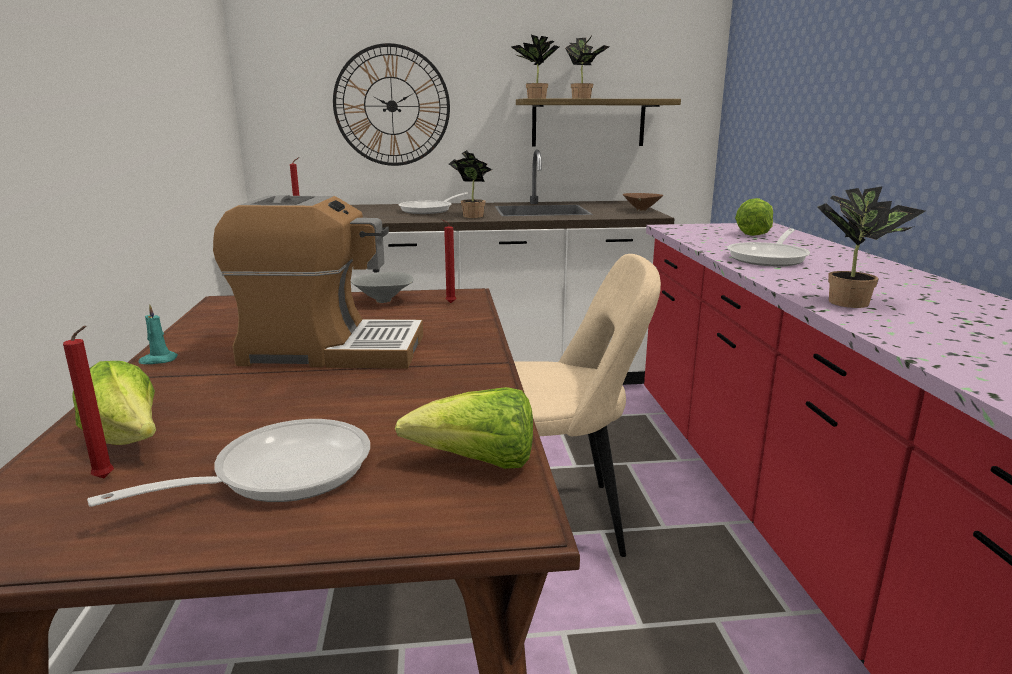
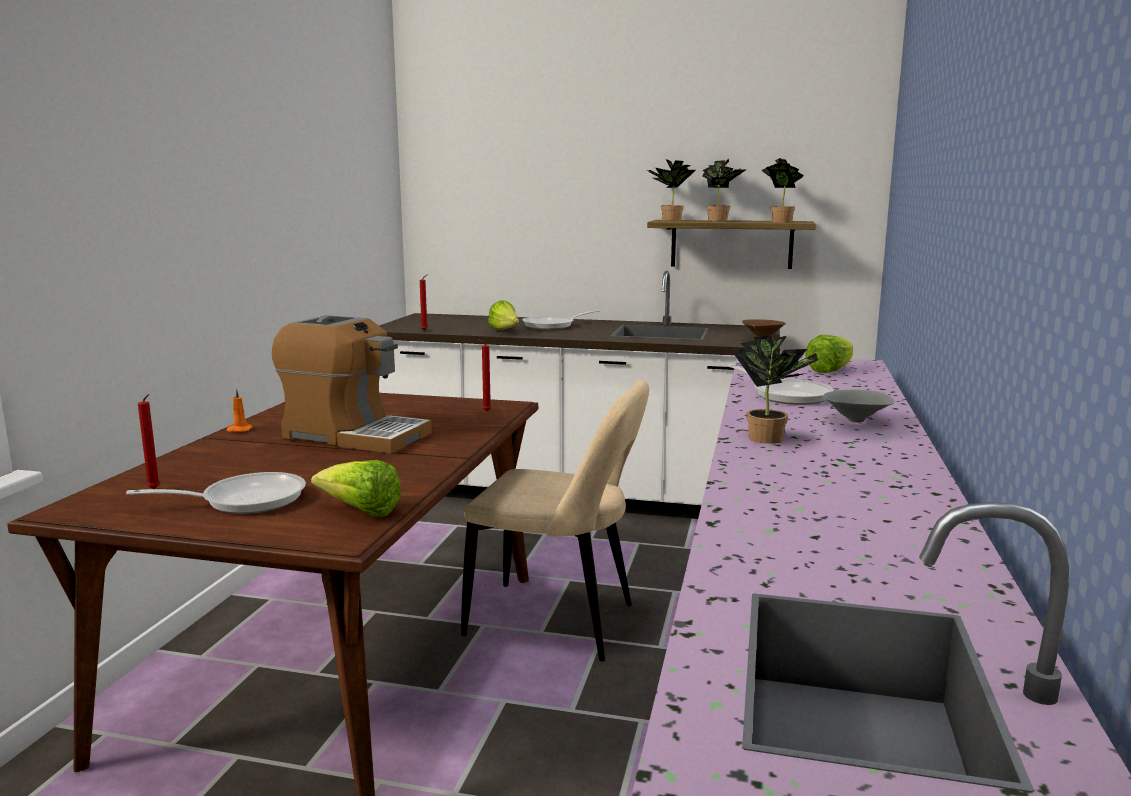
camera: 20 degrees right, 5 degrees down
(128, 441) = (181, 473): lettuce -> lettuce (505, 331)
(158, 360) = (239, 430): turquoise candle -> orange candle
(384, 301) = (437, 405): grey bowl -> grey bowl (857, 421)
(392, 106) = (536, 225): wall clock -> none
(470, 216) = (580, 334): potted plant -> potted plant (779, 221)
(769, 258) = (787, 395): frying pan -> frying pan turned 90 degrees counterclockwise

